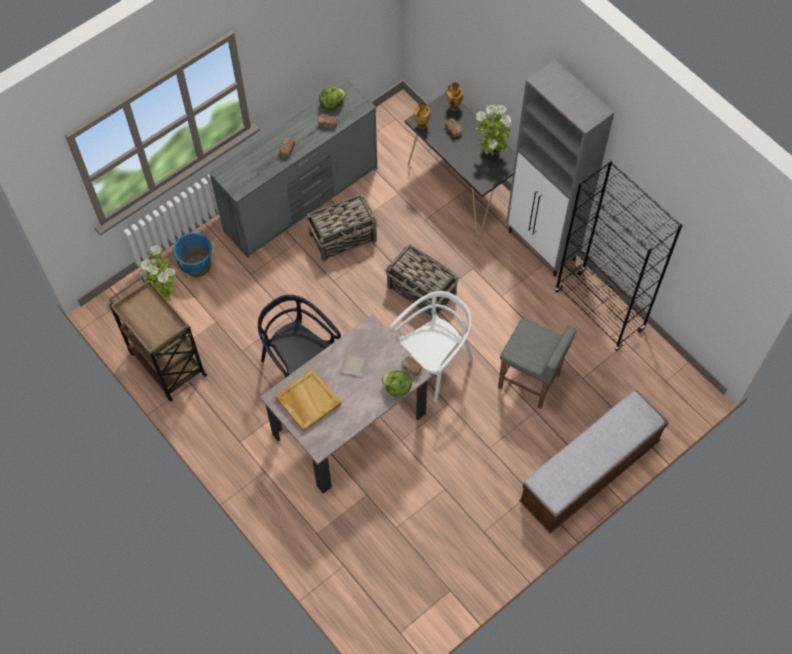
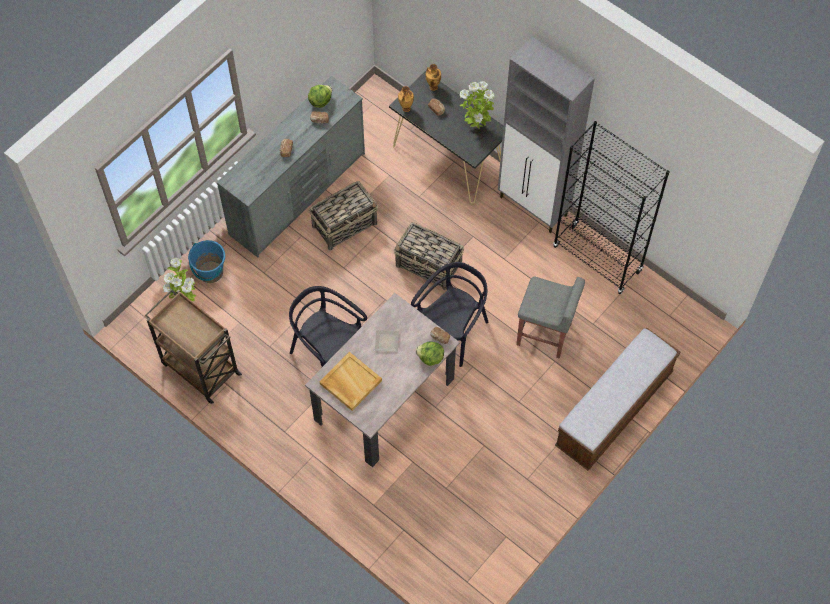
camera: 10 degrees left, 0 degrees up
(433, 363) = (452, 331): white chair -> black chair

